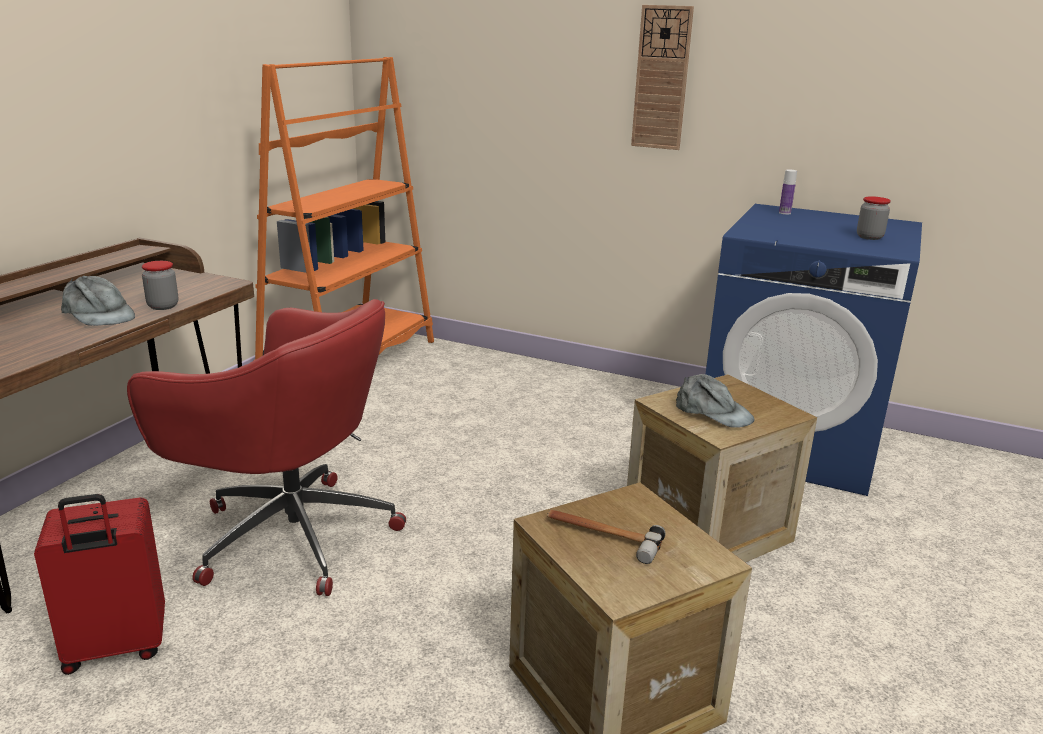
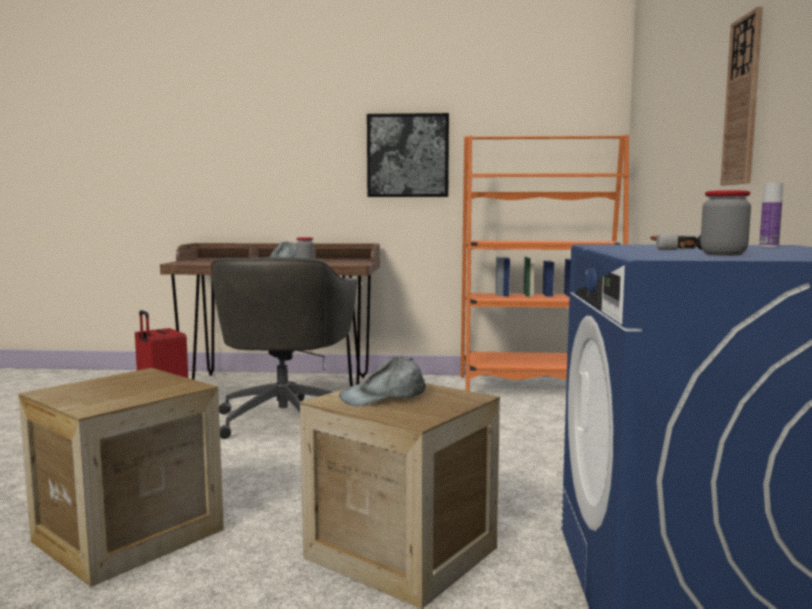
camera: 70 degrees right, 15 degrees down
(151, 89) = (408, 156): none -> picture
(290, 534) = (285, 418): red office chair -> grey office chair
(601, 536) = (127, 383): hammer -> hammer (667, 247)
(713, 412) = (383, 396): grey cap -> grey cap turned 45 degrees clockwise

